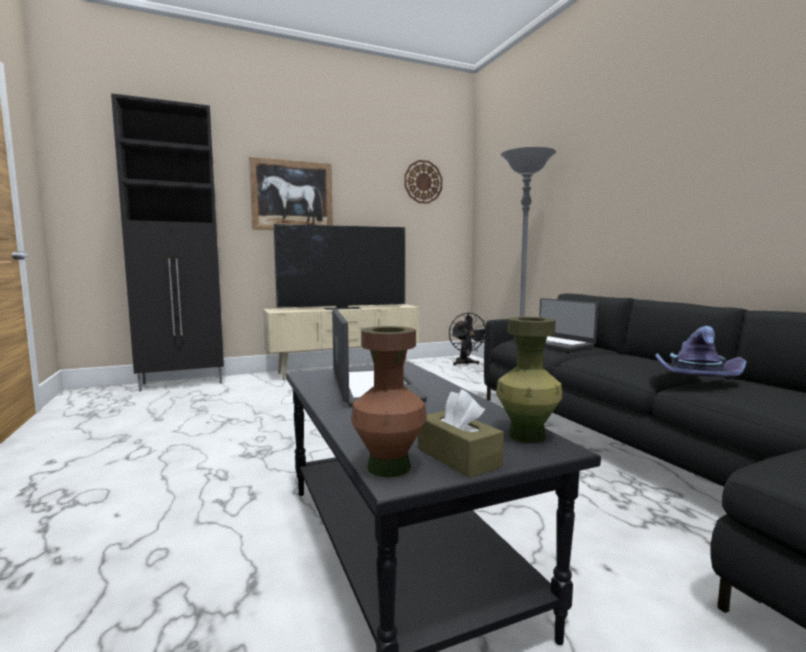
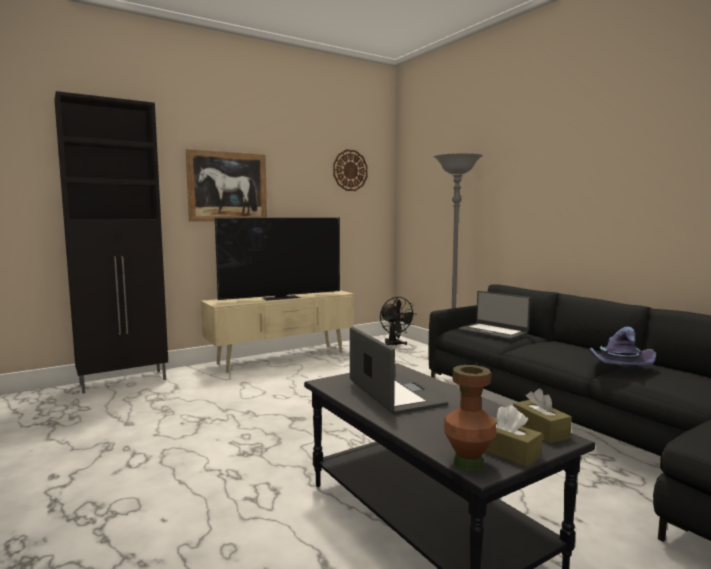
camera: 10 degrees left, 0 degrees up
(527, 436) = (540, 430): green vase -> brown tissue box

